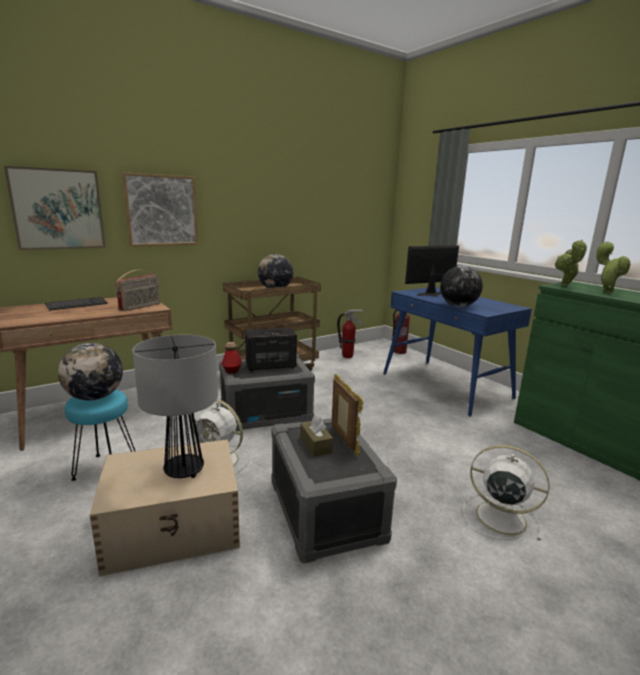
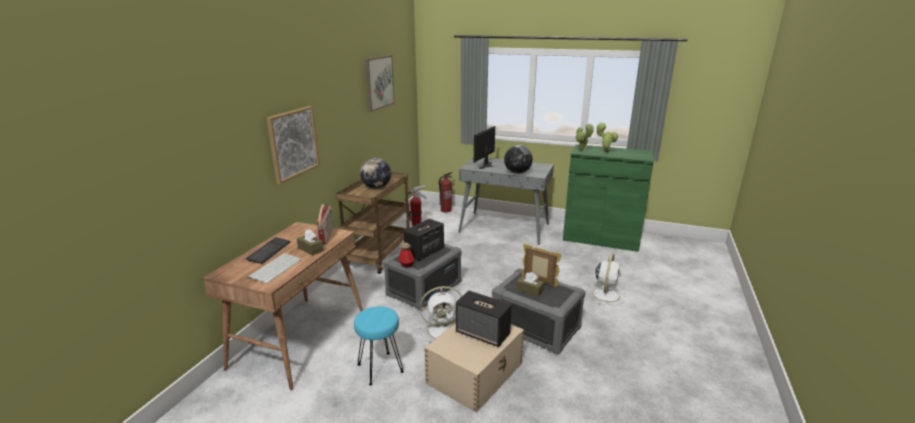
camera: 35 degrees left, 5 degrees up
(47, 315) = (275, 268): none -> keyboard
(58, 209) = (229, 167): picture -> picture (378, 82)
(95, 397) = (375, 316): globe -> none
(104, 311) = (310, 249): none -> brown tissue box
(185, 471) = (483, 333): table lamp -> speaker
(446, 386) = (505, 228): blue desk -> grey desk
(498, 517) = (606, 294): white fan -> white fan turned 120 degrees clockwise

